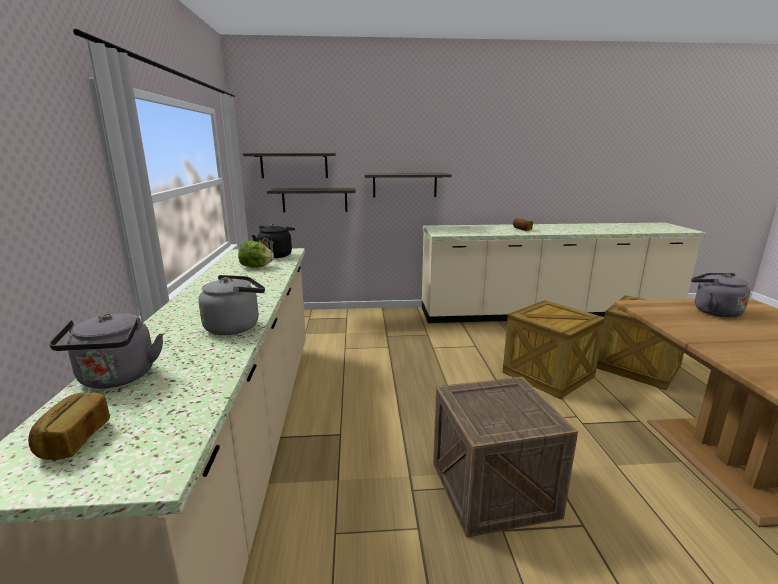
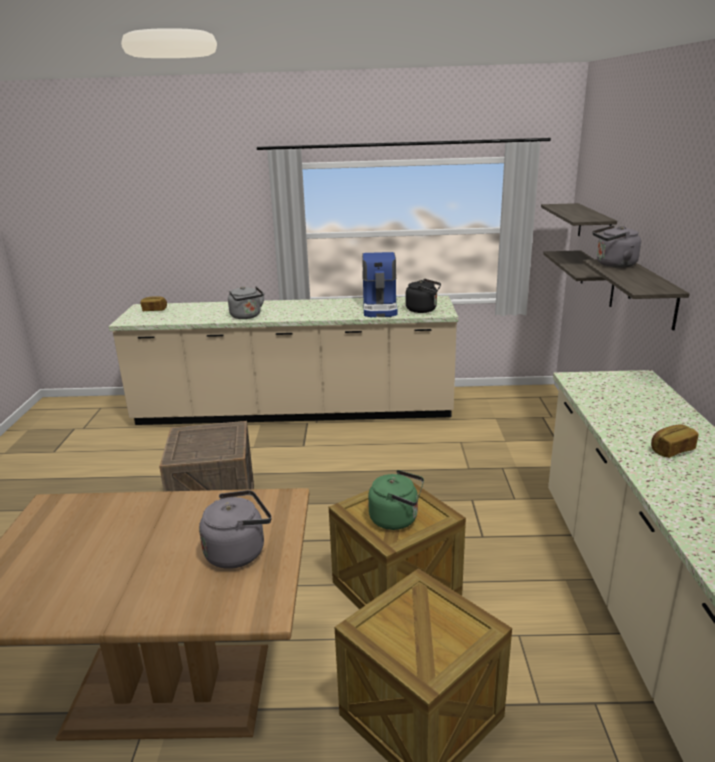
camera: 95 degrees right, 5 degrees up
(117, 379) = (198, 307): grey kettle -> grey kettle (613, 265)
(256, 267) = (380, 308): lettuce -> coffee machine
(563, 315) = (397, 519): none -> green kettle

